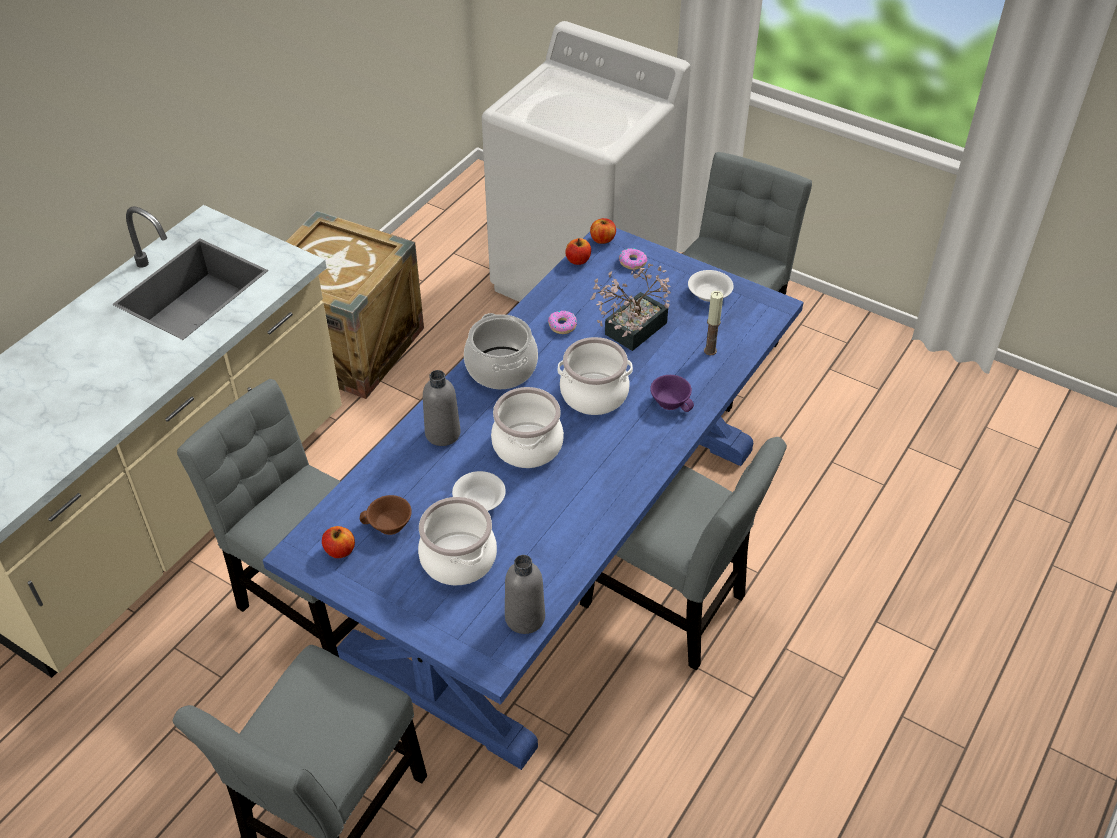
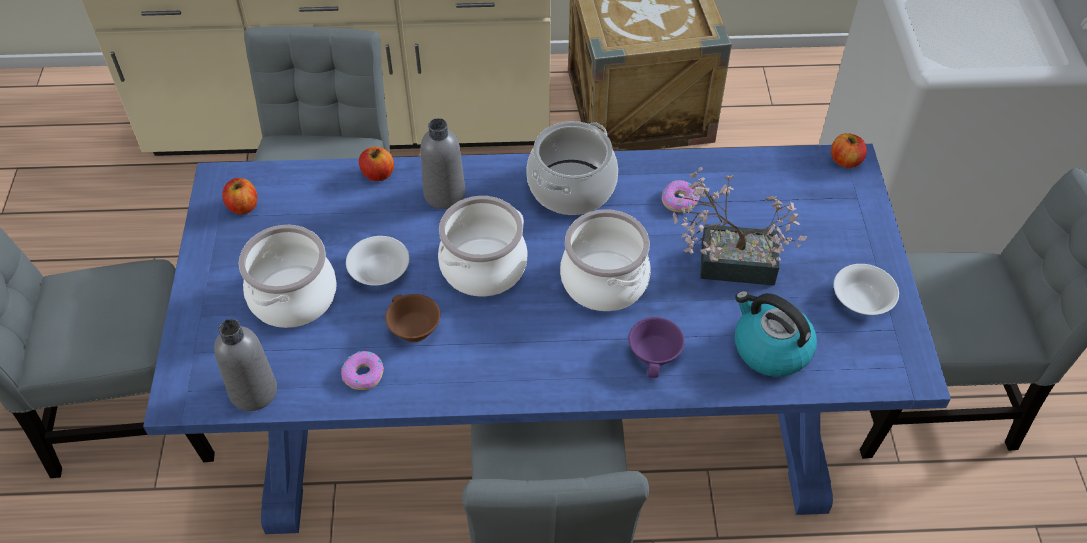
camera: 55 degrees right, 5 degrees up
(388, 526) = (297, 222): brown cup -> brown cup (412, 329)
(578, 260) = (791, 159): apple -> apple (378, 174)
(632, 262) = (838, 204): donut -> donut (364, 374)
(710, 350) = (770, 348): candle -> kettle

